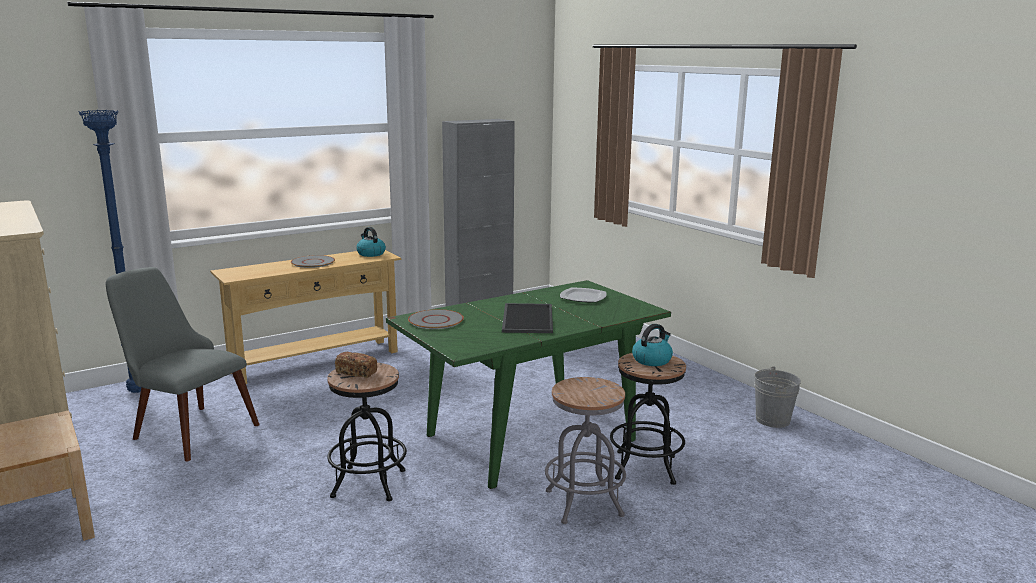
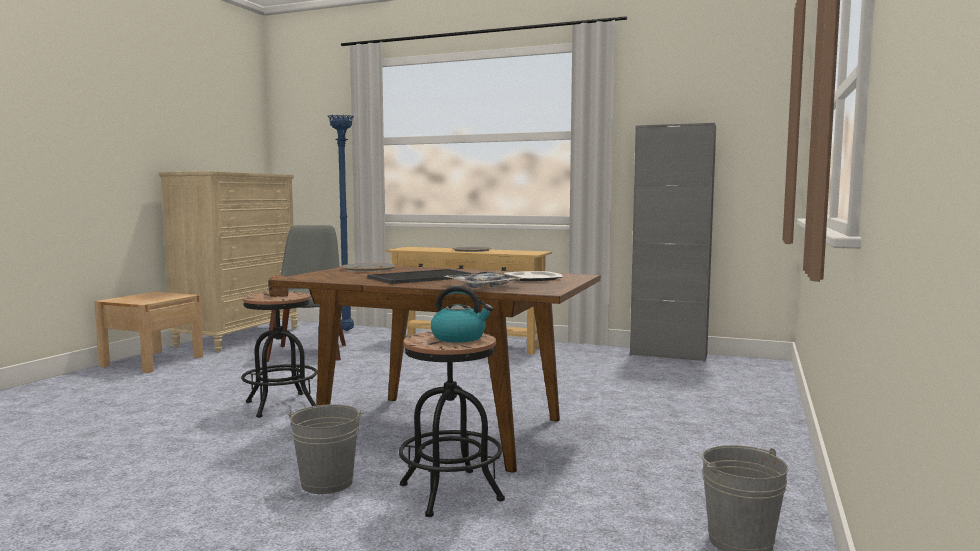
camera: 55 degrees right, 10 degrees down
(370, 253) = (528, 252): kettle -> none
(529, 438) = (440, 430): green dining table -> brown dining table
(584, 503) = (327, 483): grey stool -> grey bucket
(605, 316) = (483, 286): none -> tray

